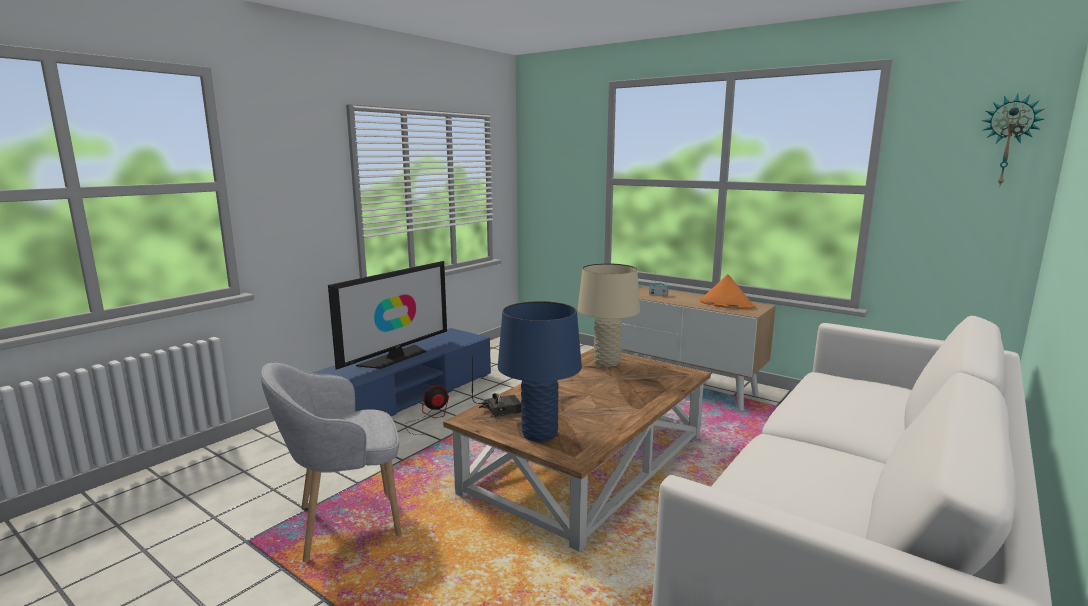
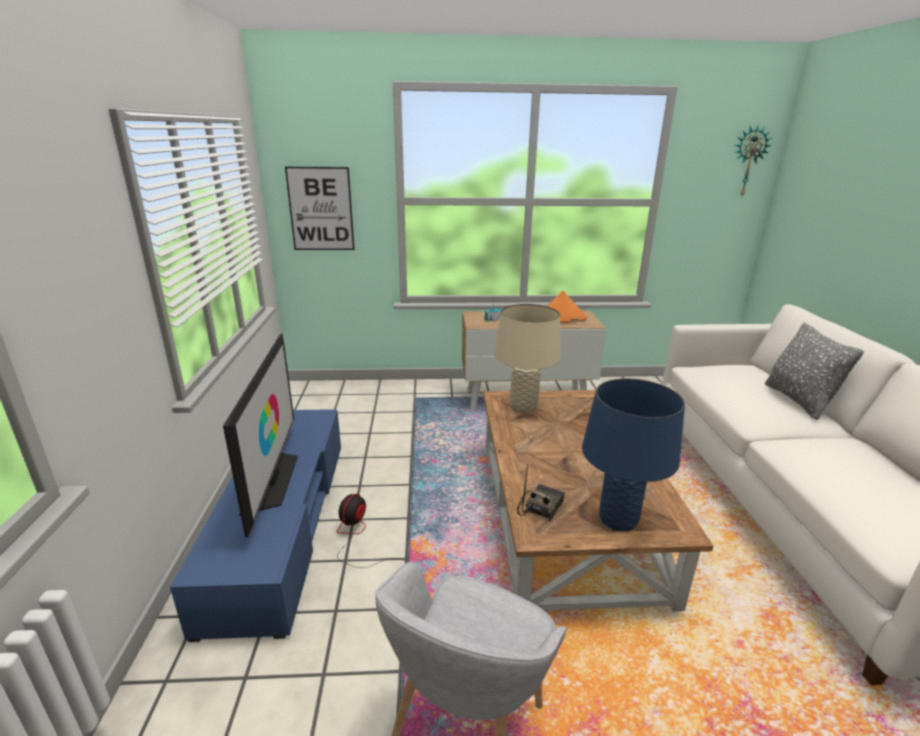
camera: 40 degrees left, 10 degrees up
(552, 186) = (321, 209): none -> picture
(888, 421) = (798, 401): none -> grey pillow

